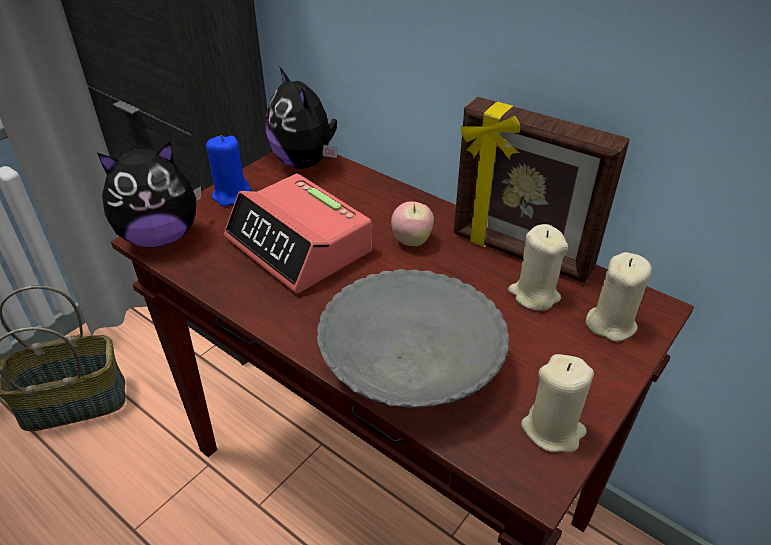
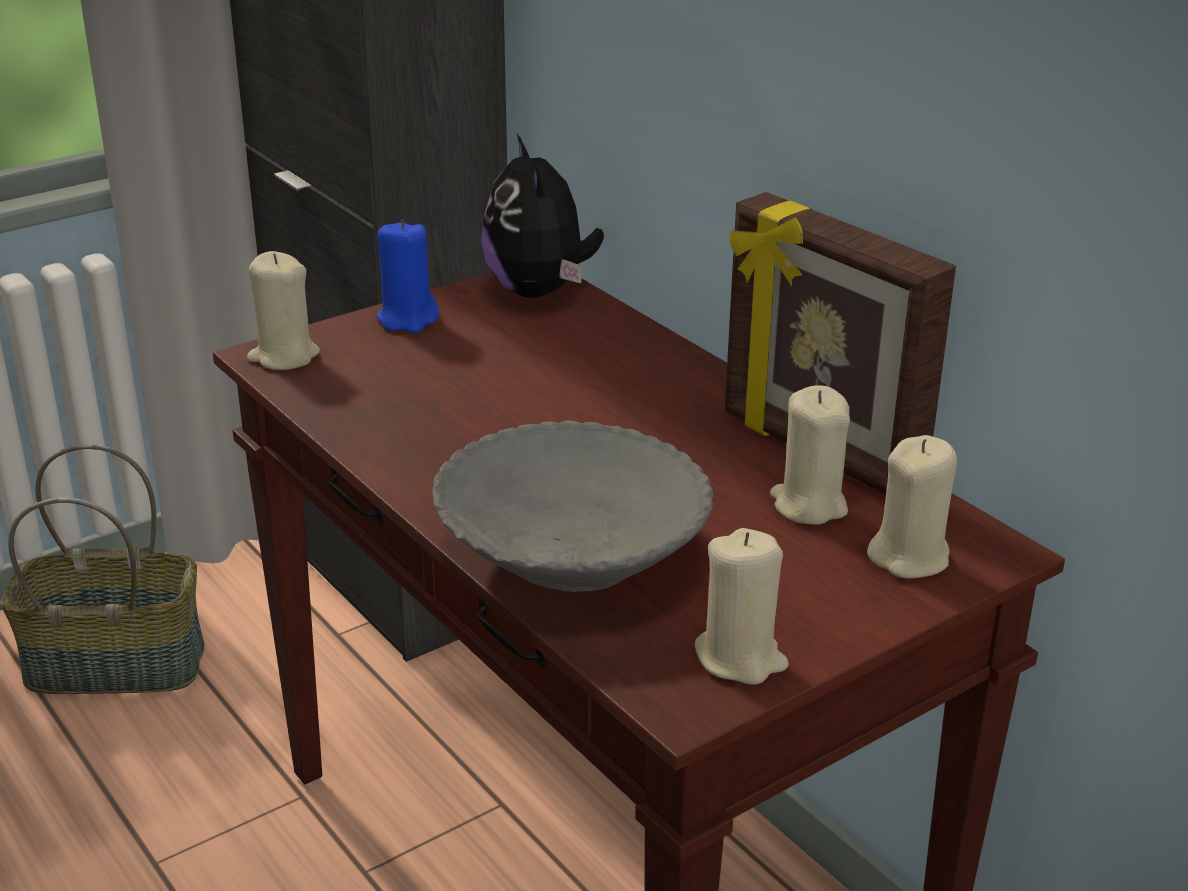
camera: 15 degrees right, 10 degrees down
(160, 237) = (284, 356): plush toy -> beige candle
(299, 246) = (480, 394): alarm clock -> none
(411, 241) = (653, 413): apple -> none

